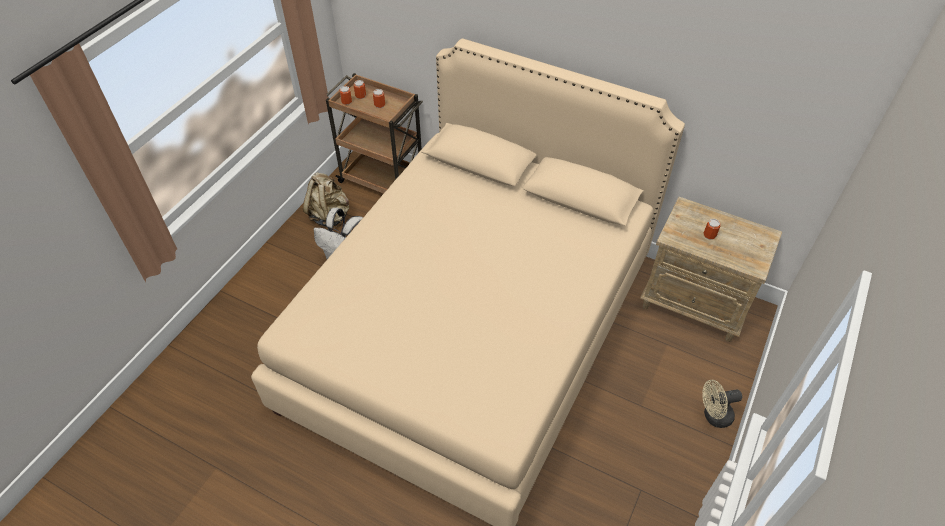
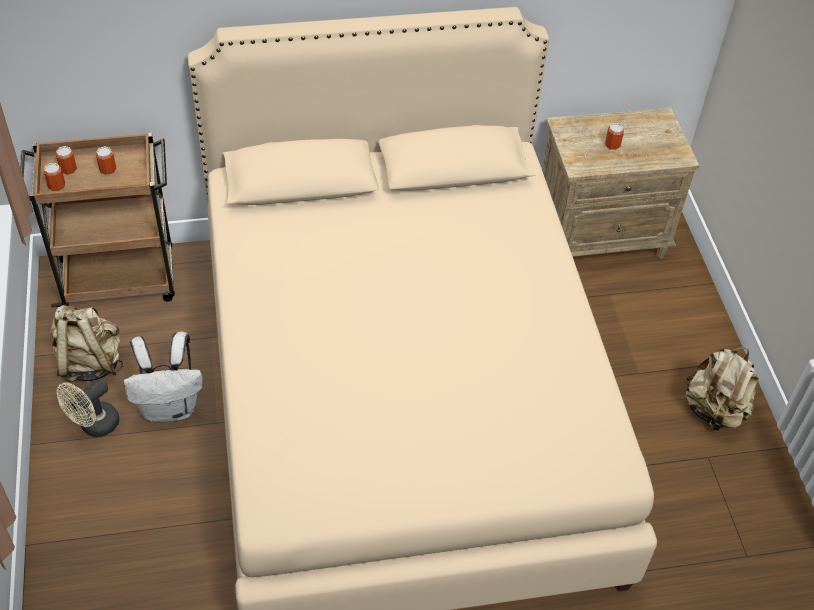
camera: 40 degrees left, 0 degrees up
(674, 462) = (714, 410): none -> beige backpack
(713, 416) = (709, 342): beige fan -> beige fan (94, 426)

